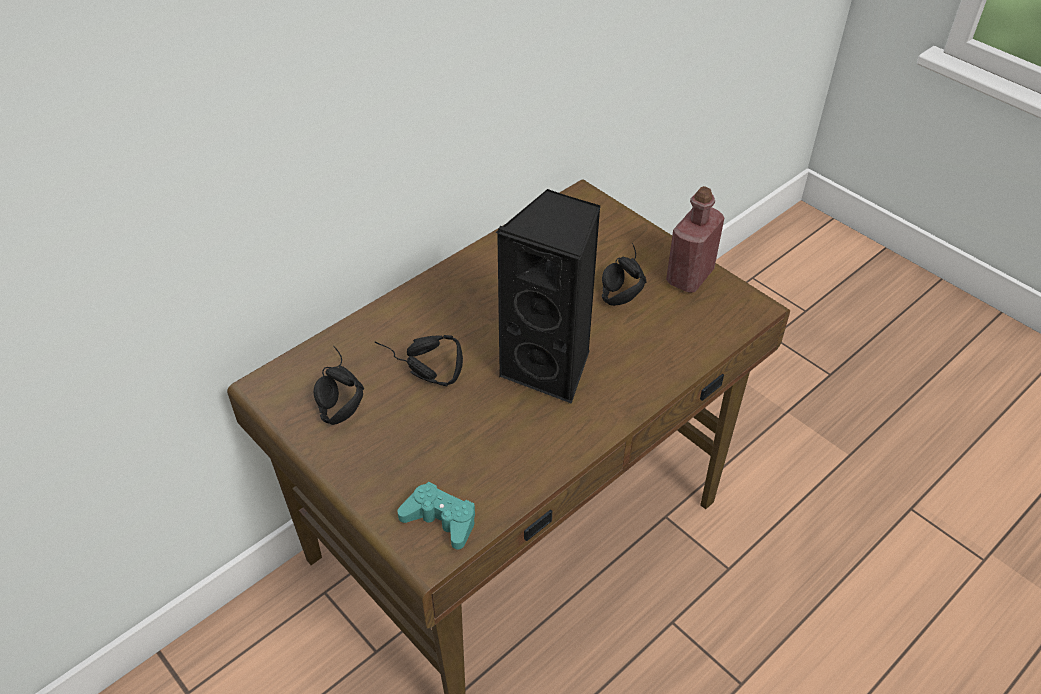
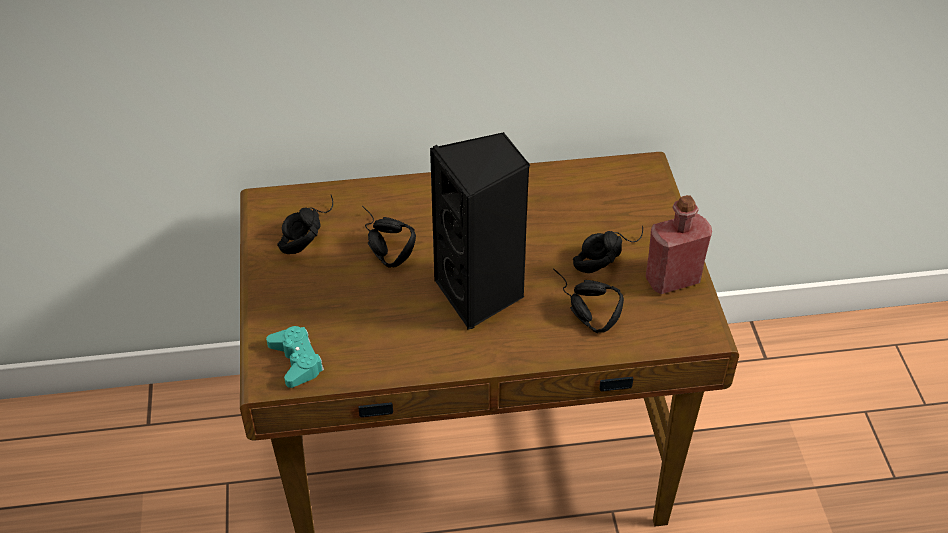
camera: 35 degrees right, 0 degrees up
(641, 336) = (579, 308): none -> black headphones

